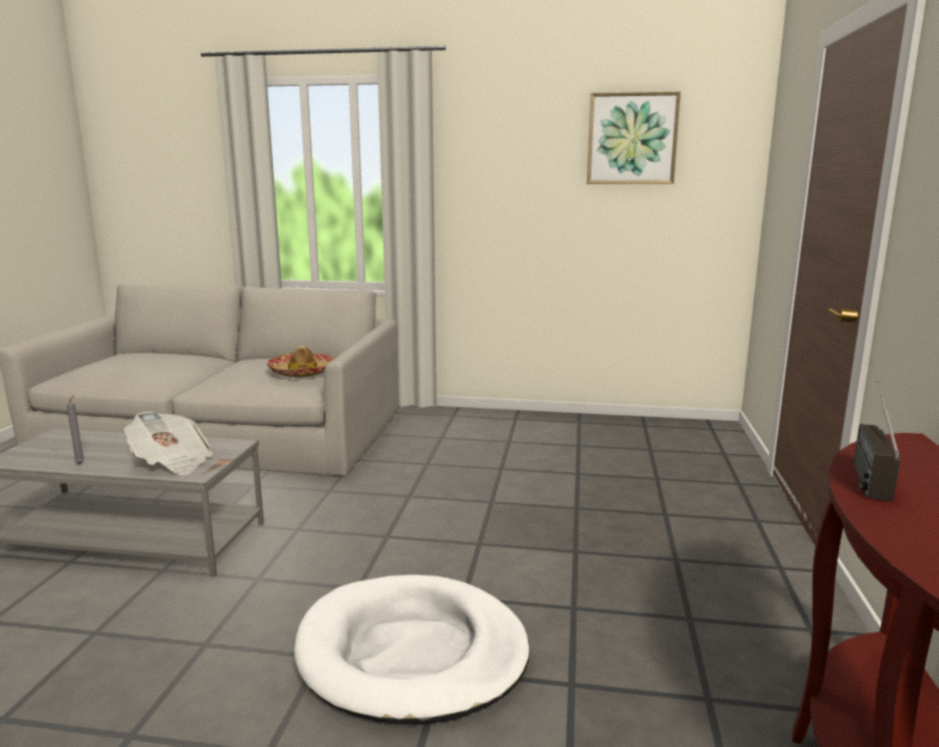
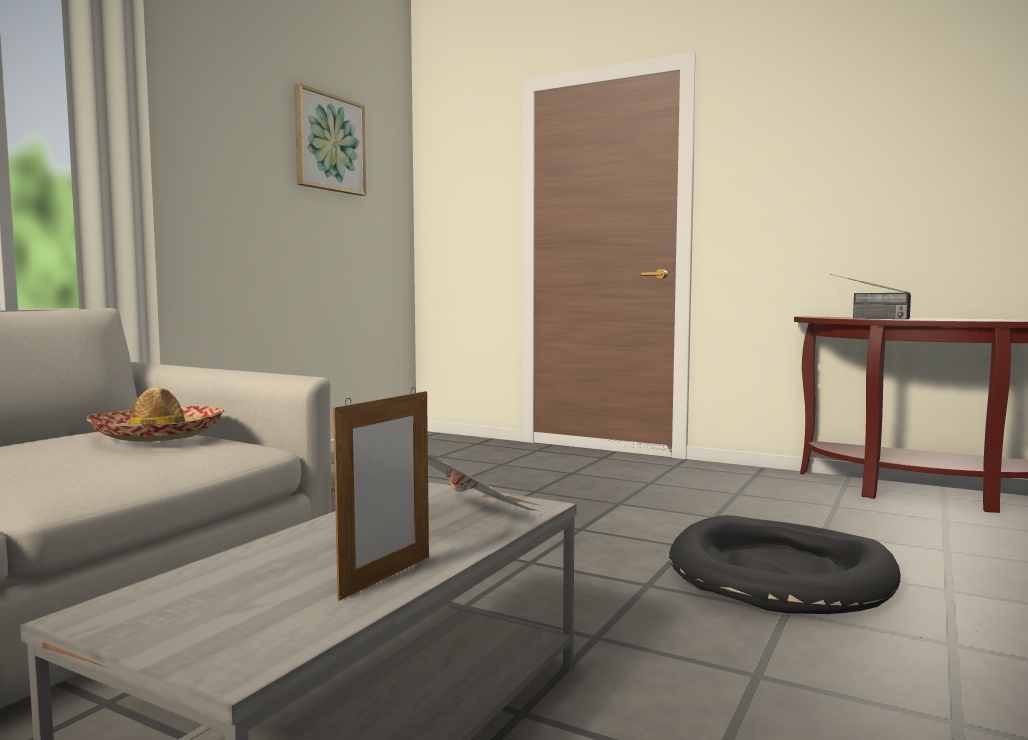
camera: 70 degrees left, 10 degrees down
(81, 463) = (386, 577): grey candle -> picture frame
(412, 654) = (781, 574): white dog bed -> black dog bed

